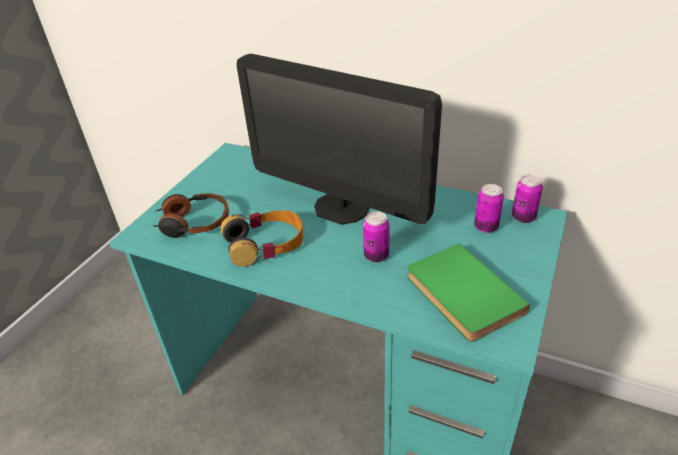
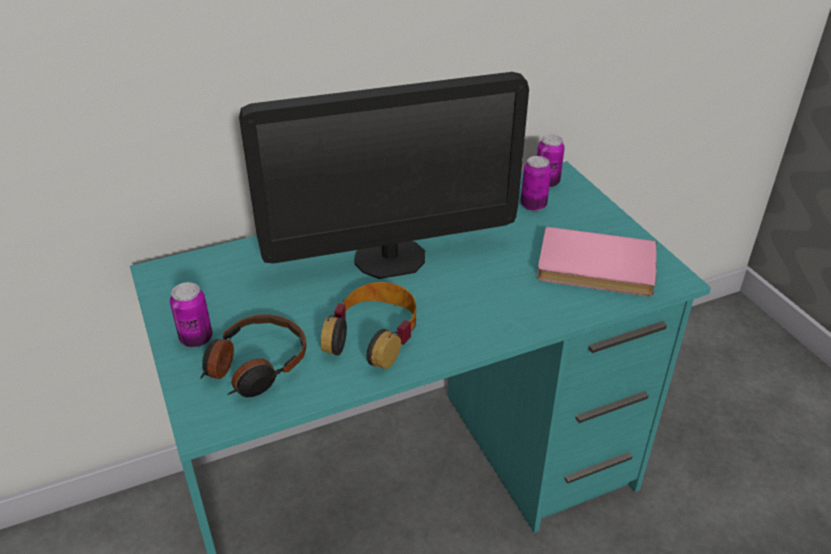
camera: 50 degrees left, 0 degrees up
(376, 256) = (489, 279): can -> can (196, 339)
(460, 295) = (596, 268): green book -> pink book

